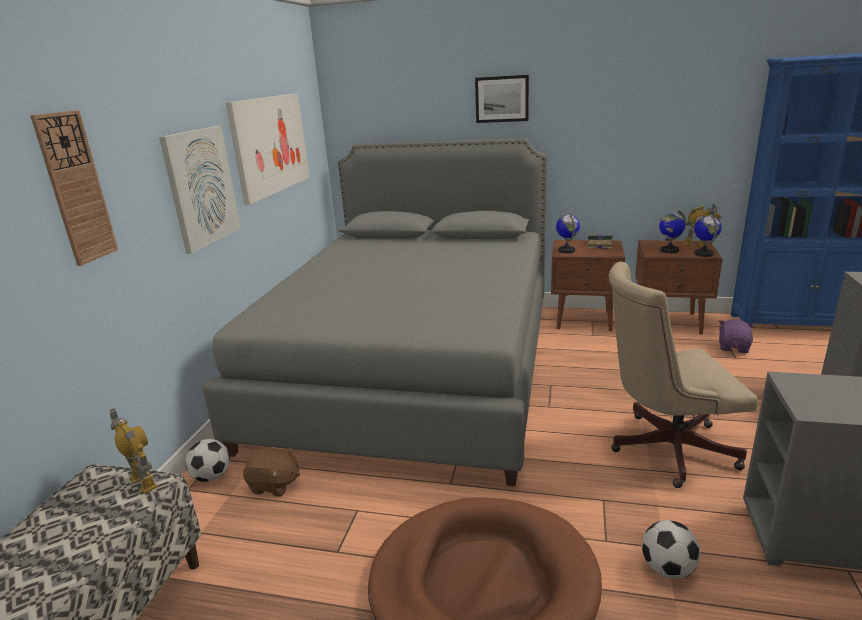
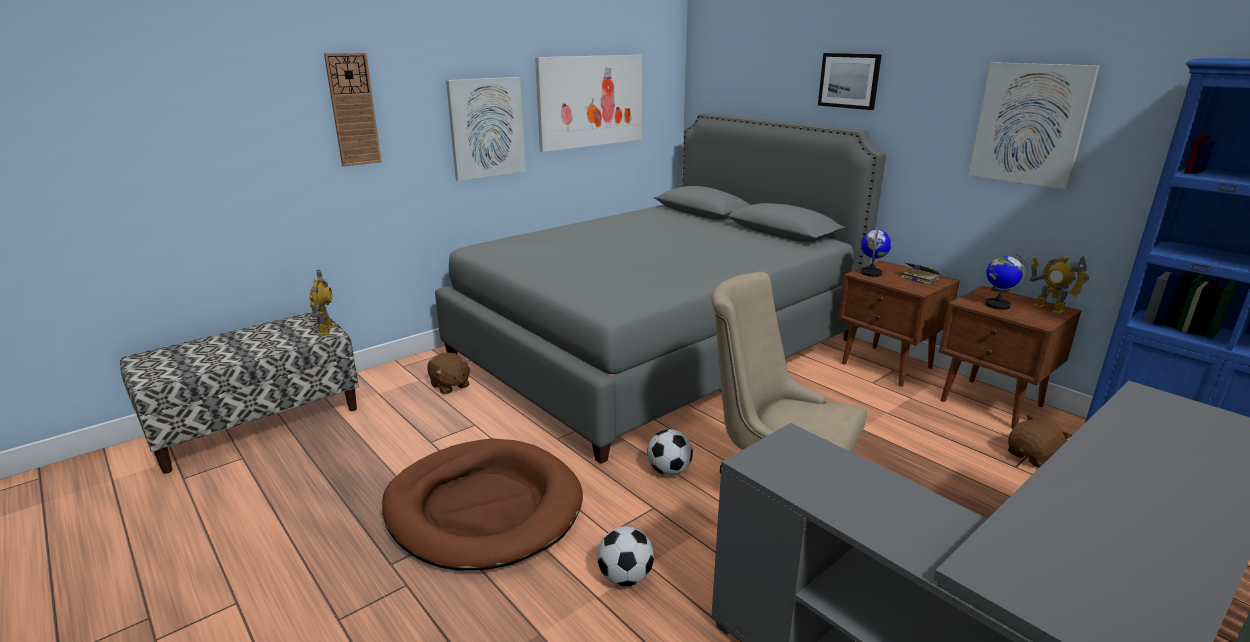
camera: 35 degrees right, 0 degrees up
(212, 476) = (424, 364): football -> football (669, 471)
(656, 116) = (1030, 124): none -> picture
(704, 254) = (1035, 320): globe -> none
(734, 347) = (1033, 457): purple plush toy -> brown plush toy

